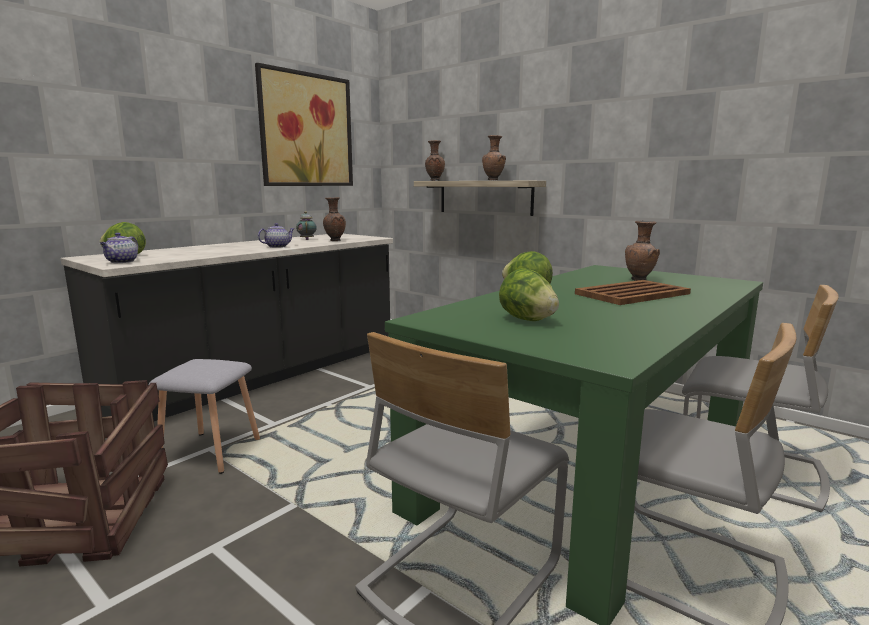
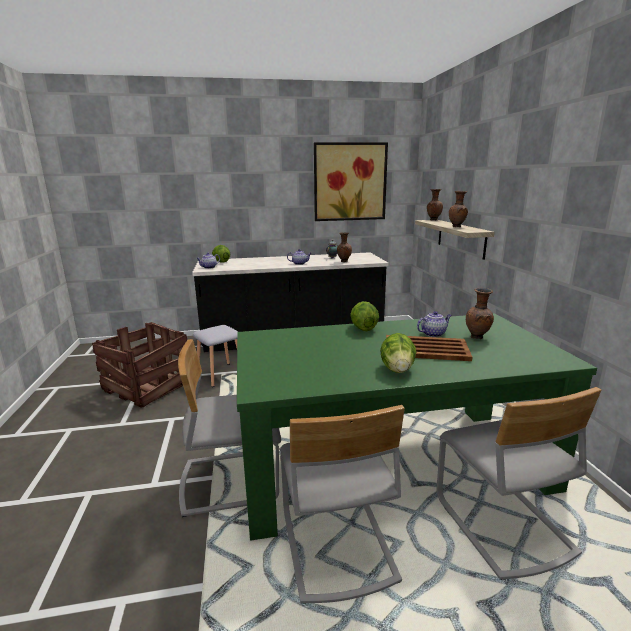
camera: 40 degrees right, 5 degrees up
(527, 320) = (298, 351): lettuce -> lettuce (397, 369)
(600, 284) = (433, 334): none -> teapot

